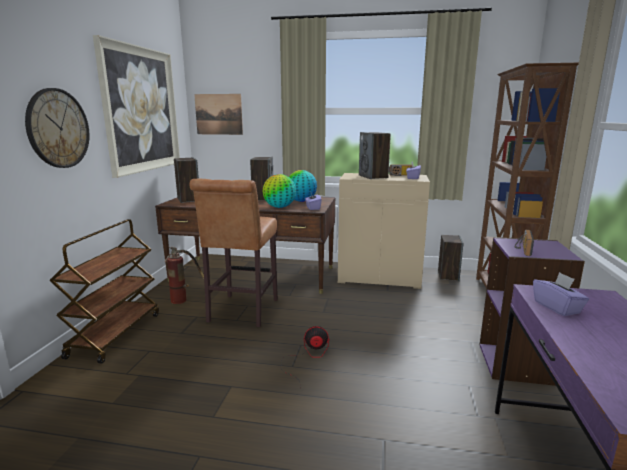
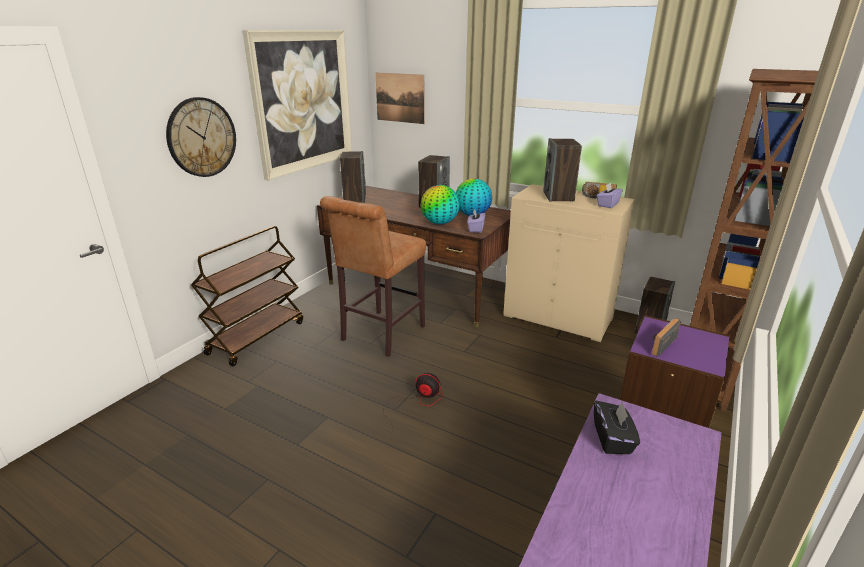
camera: 20 degrees right, 10 degrees up
(184, 298) = (334, 307): fire extinguisher -> none
(557, 307) = (612, 439): purple tissue box -> black tissue box

